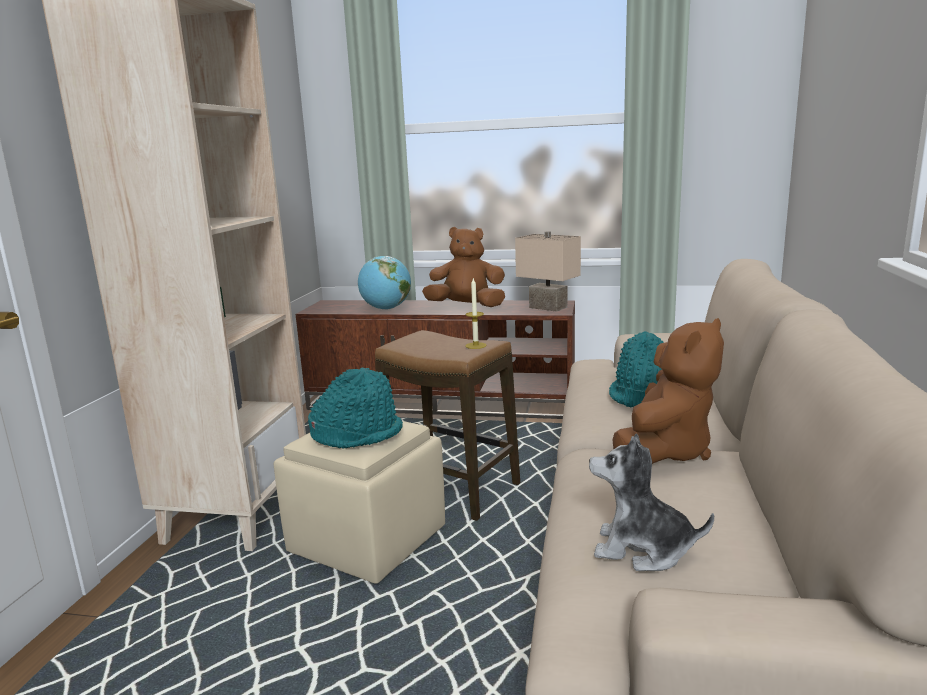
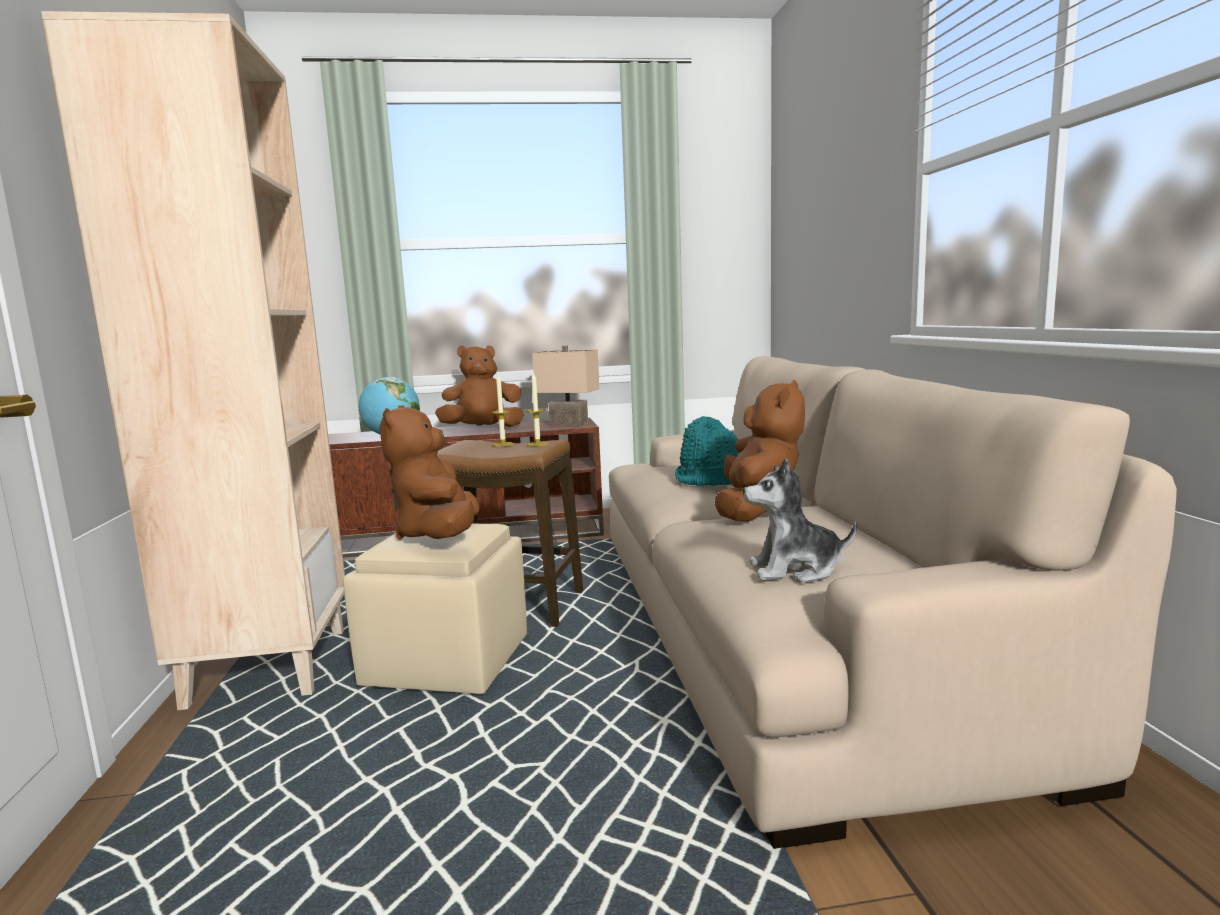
camera: 20 degrees left, 5 degrees down
(357, 434) = (439, 536): turquoise hat -> brown plush toy
(449, 340) = (503, 444): none -> candle

